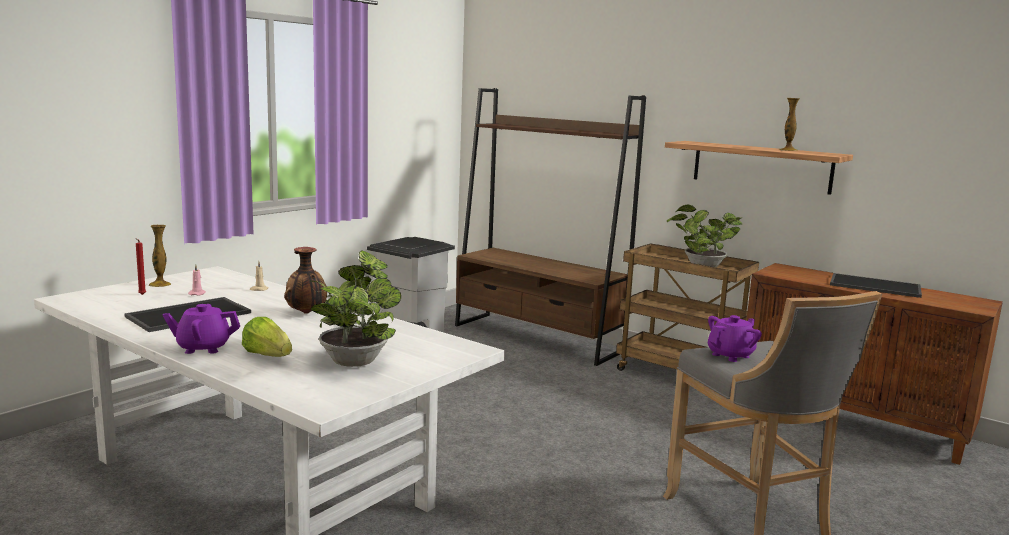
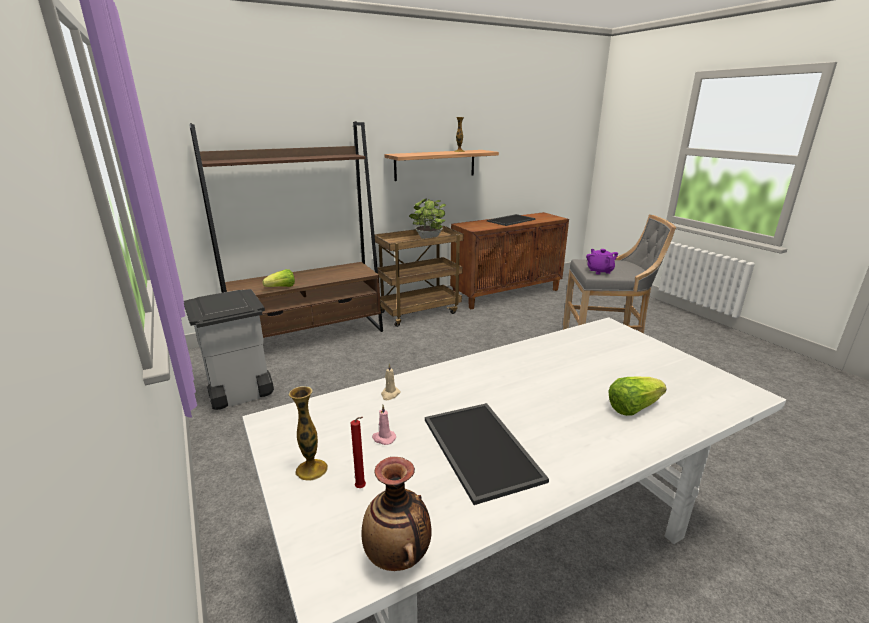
camera: 65 degrees left, 10 degrees up
(203, 348) = (610, 443): purple teapot -> none
(306, 313) = (497, 376): vase -> vase (398, 556)
(355, 360) = (638, 369): potted plant -> none
(505, 263) = (281, 288): none -> lettuce

